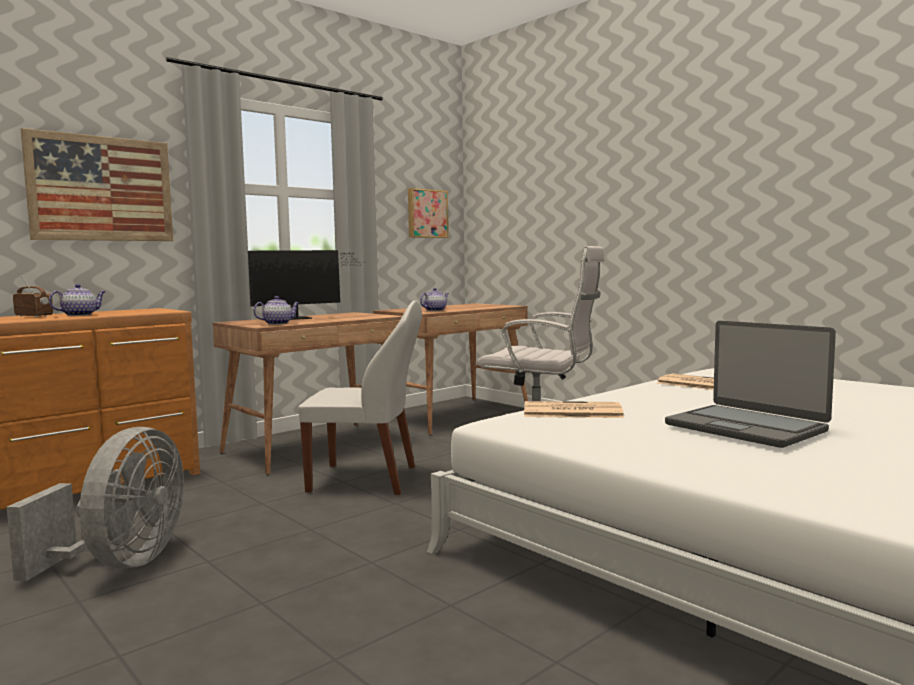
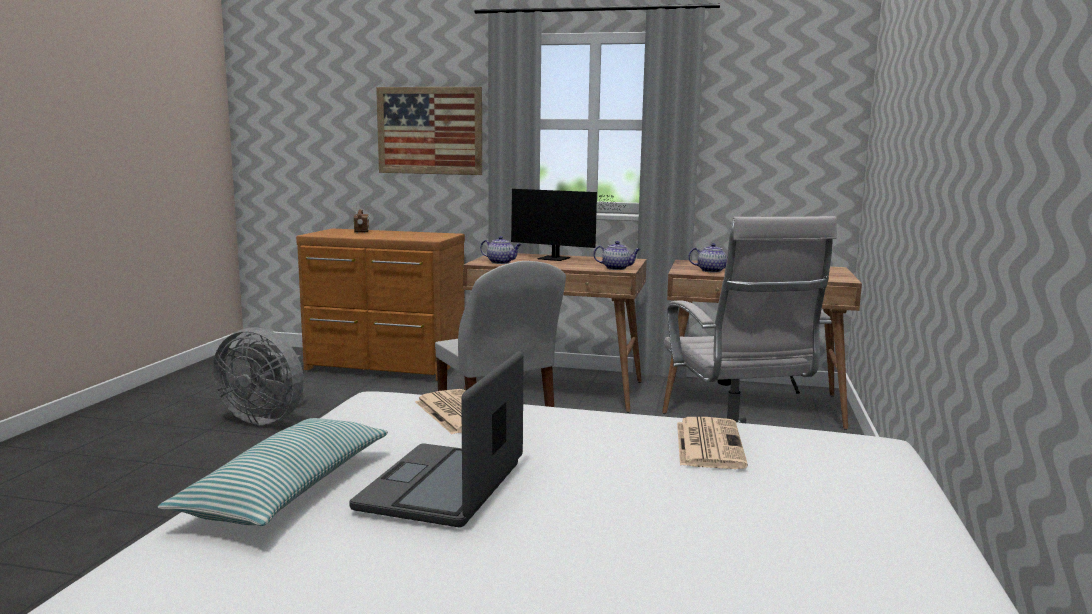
camera: 55 degrees right, 5 degrees up
(80, 315) = (377, 235): teapot -> teapot (617, 268)
(121, 563) = (266, 419): grey fan -> grey fan turned 45 degrees clockwise
(426, 213) = (795, 143): picture -> none
(716, 462) = (287, 491): none -> pillow

